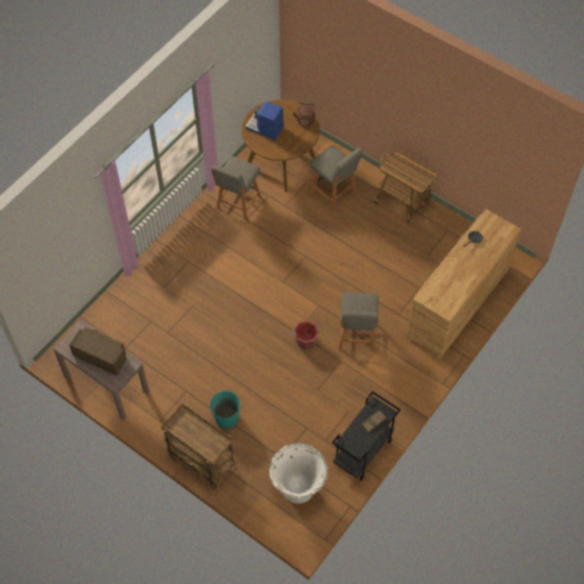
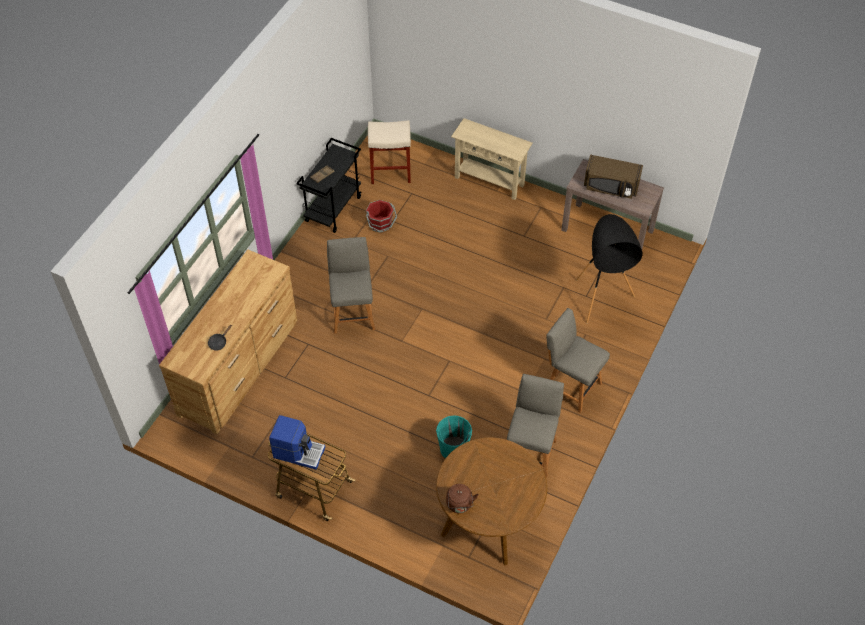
camera: 170 degrees right, 5 degrees down
(143, 307) = (600, 309): none -> black floor lamp
(201, 460) = (489, 181): brown cart -> beige console table
(226, 417) = (475, 219): turquoise bucket -> turquoise bucket (453, 449)
(264, 128) = (514, 481): coffee machine -> coffee machine (299, 452)
(298, 489) = (391, 172): white planter -> beige stool
(305, 340) = (409, 301): red bucket -> red bucket (380, 224)
(334, 192) = (407, 487): grey chair -> grey chair (571, 386)

